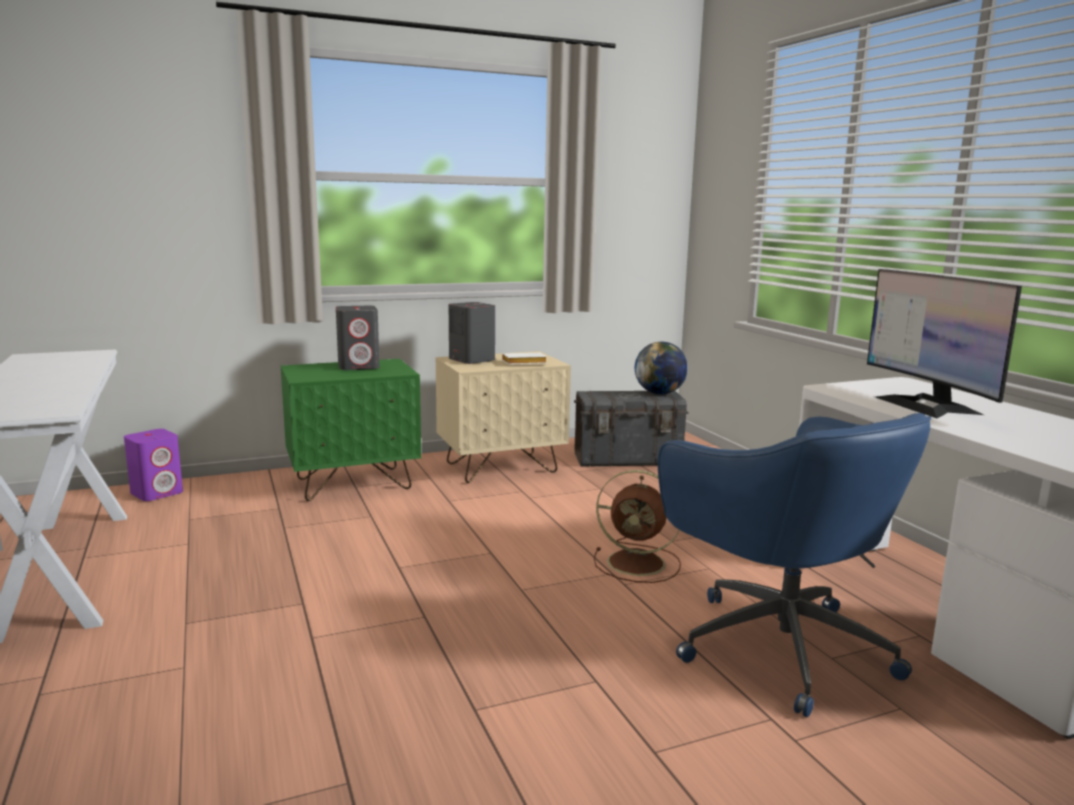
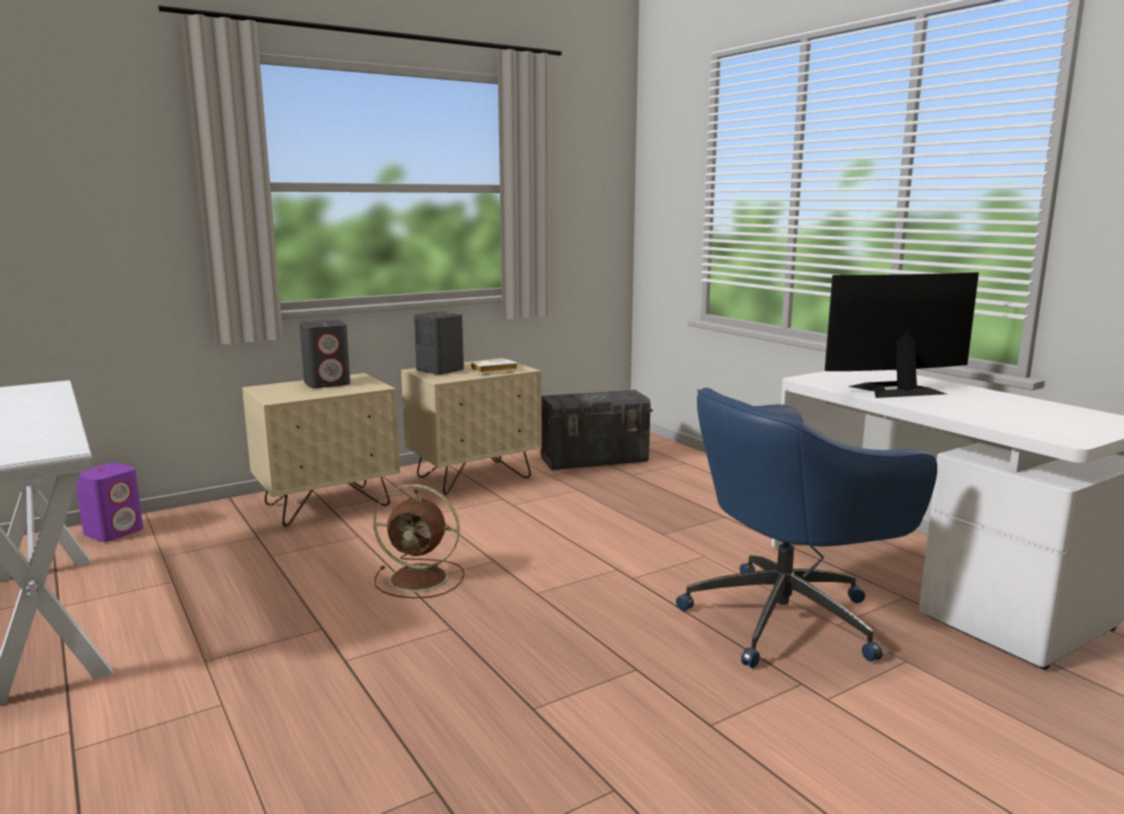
camera: 10 degrees left, 0 degrees up
(354, 484) = (328, 505): green nightstand -> beige nightstand
(639, 563) = (639, 558): brown fan -> brown fan (421, 579)
(659, 393) = (622, 393): globe -> none
(778, 644) = (787, 618): blue office chair -> blue office chair turned 105 degrees clockwise
(927, 405) = (896, 390): monitor -> monitor turned 105 degrees clockwise

